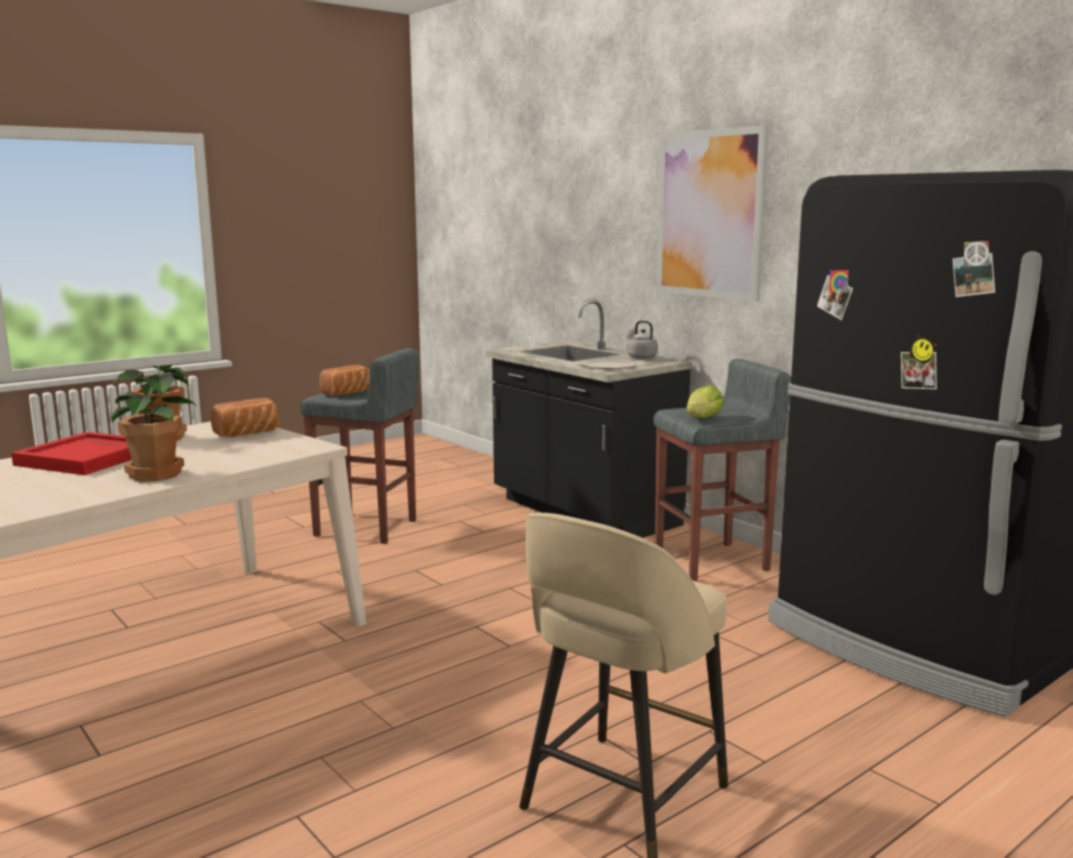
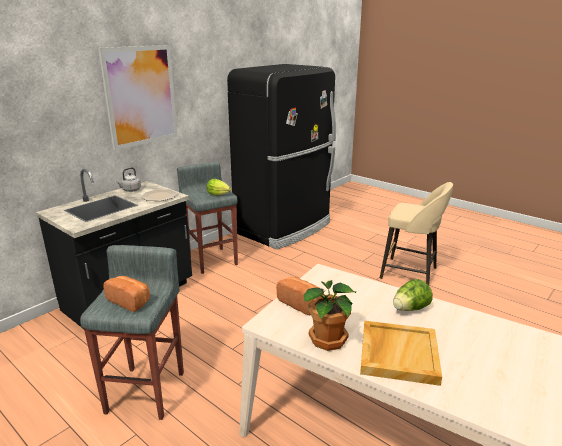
camera: 100 degrees left, 10 degrees up
(88, 458) = (398, 354): red tray -> beige tray
(156, 474) = (410, 309): potted plant -> lettuce

